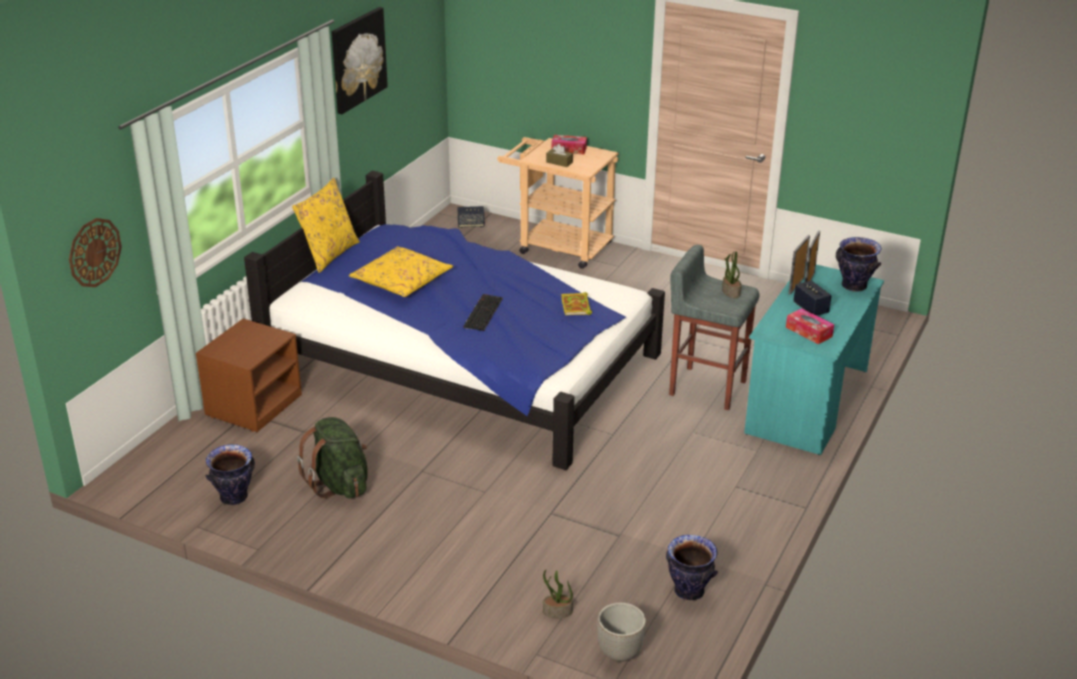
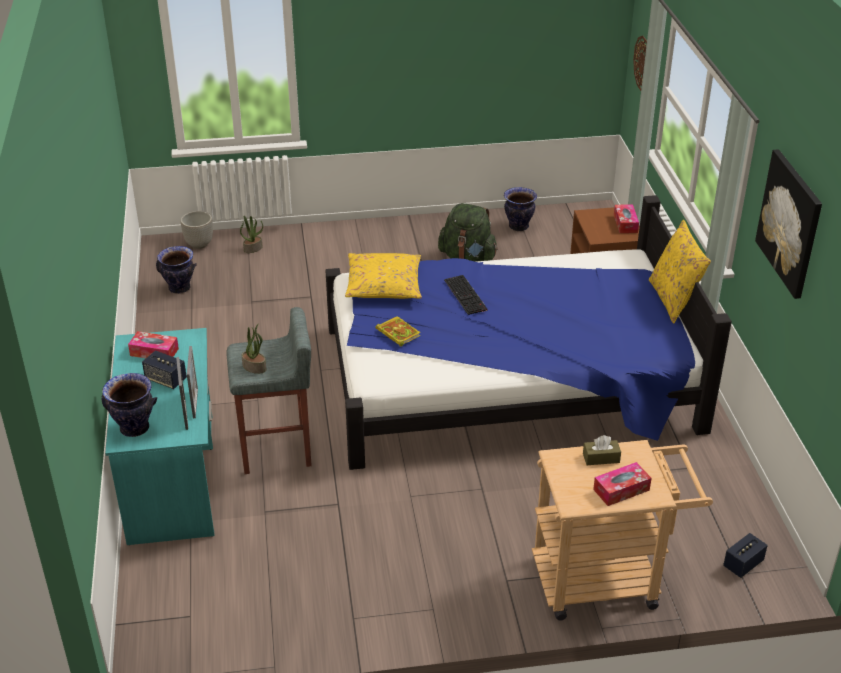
camera: 145 degrees right, 5 degrees up
(231, 338) = (625, 223): none -> tissue box
(401, 281) = (573, 299): yellow pillow -> yellow pillow (384, 285)

